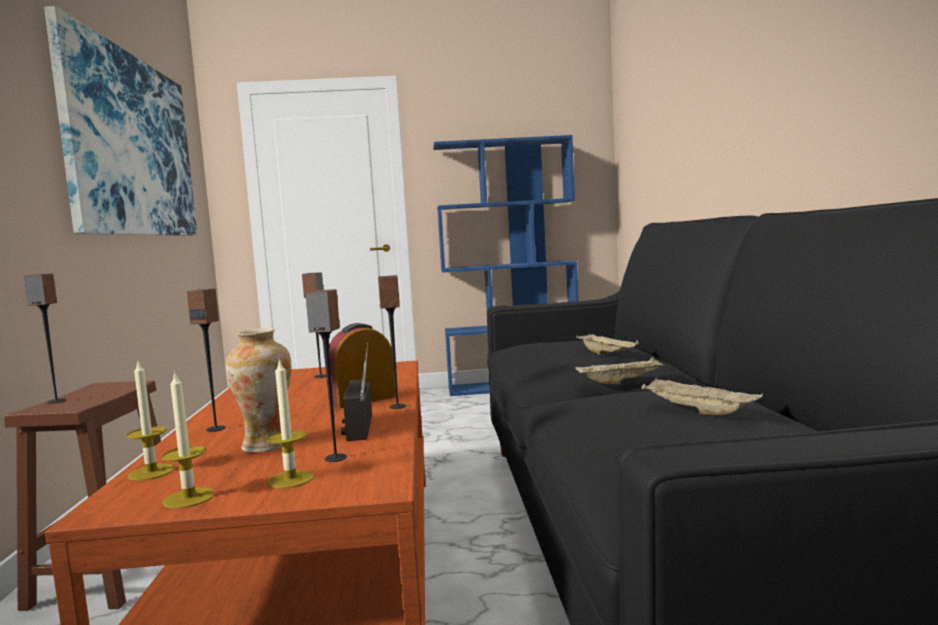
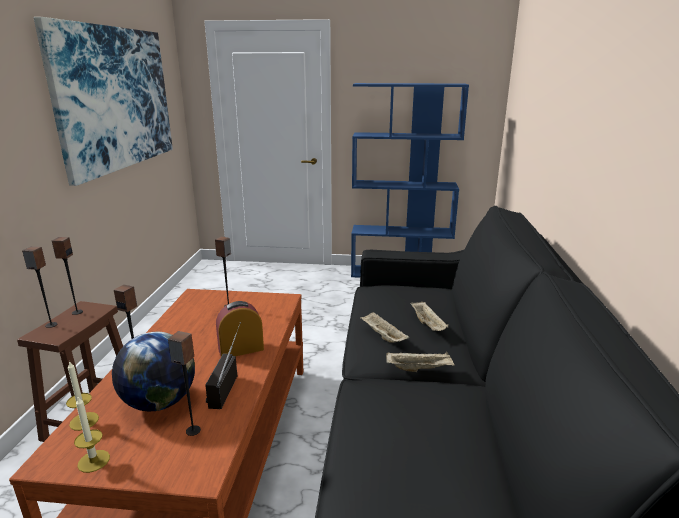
camera: 10 degrees right, 15 degrees up
(266, 445) = (159, 402): vase -> globe
(290, 479) = (157, 452): candle -> none
(397, 406) = (258, 365): speaker -> speaker (77, 312)
(696, 412) = (439, 439): beige tray -> beige tray (382, 336)

